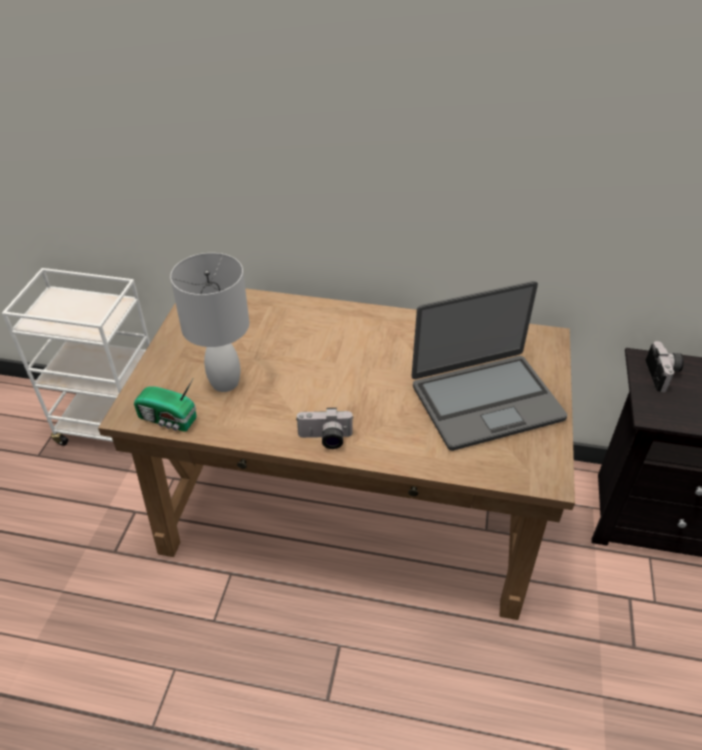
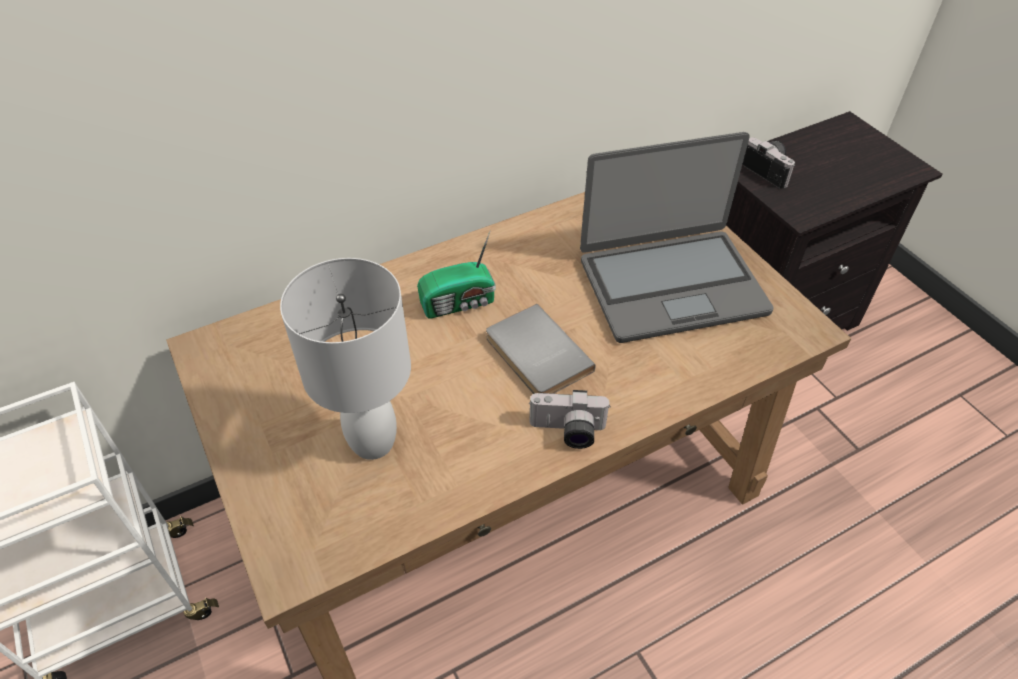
camera: 40 degrees left, 5 degrees up
(168, 420) = (354, 540): radio -> radio (460, 303)
(325, 439) = (567, 432): camera -> camera turned 45 degrees clockwise
(354, 391) = (535, 355): none -> grey book
(485, 401) = (671, 284): laptop -> laptop turned 45 degrees clockwise

